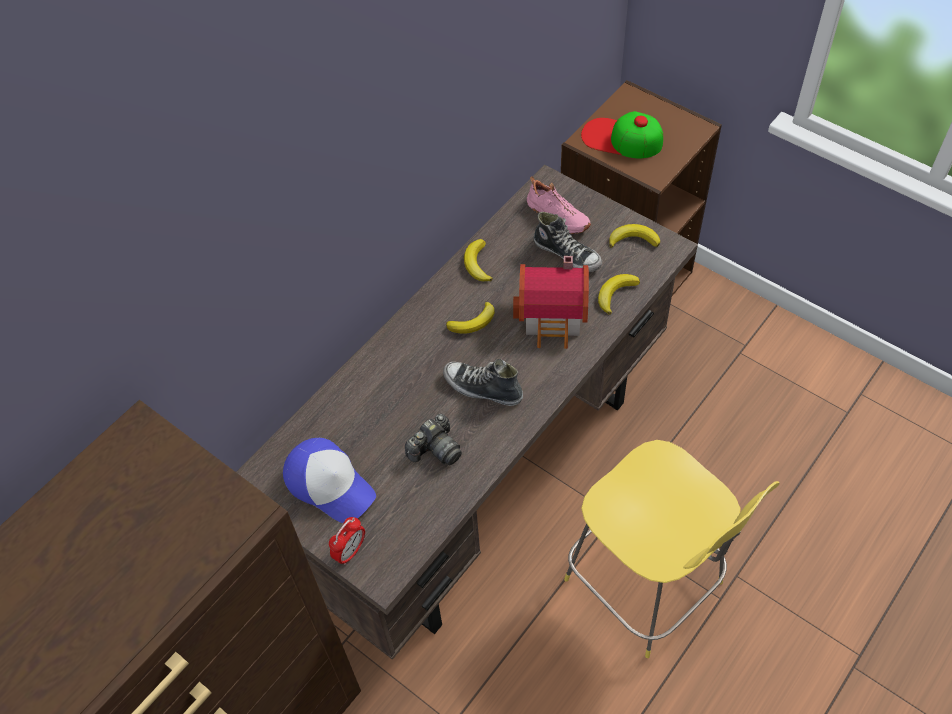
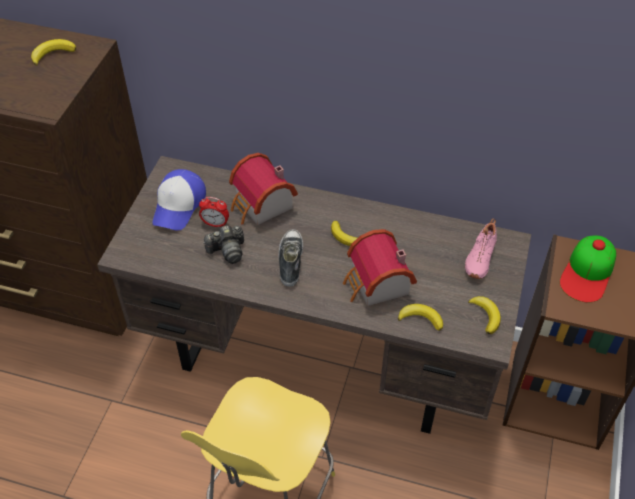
camera: 65 degrees right, 5 degrees down
(350, 551) = (133, 232): alarm clock -> alarm clock (215, 224)
(380, 392) = (262, 206): none -> toy house
(435, 449) = (227, 251): camera -> camera turned 45 degrees counterclockwise
(477, 264) = (403, 223): banana -> banana (53, 54)
(567, 254) = (444, 275): shoe -> none
(621, 138) = (588, 272): cap -> cap turned 150 degrees counterclockwise

